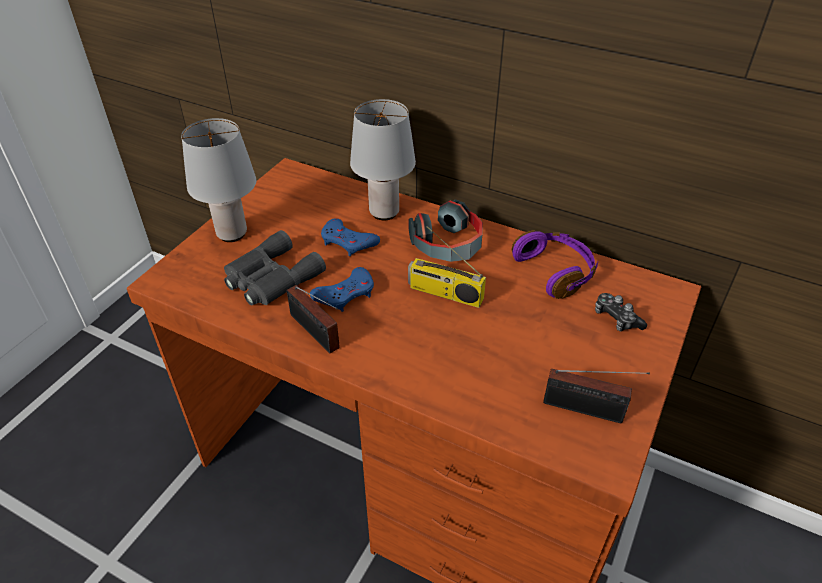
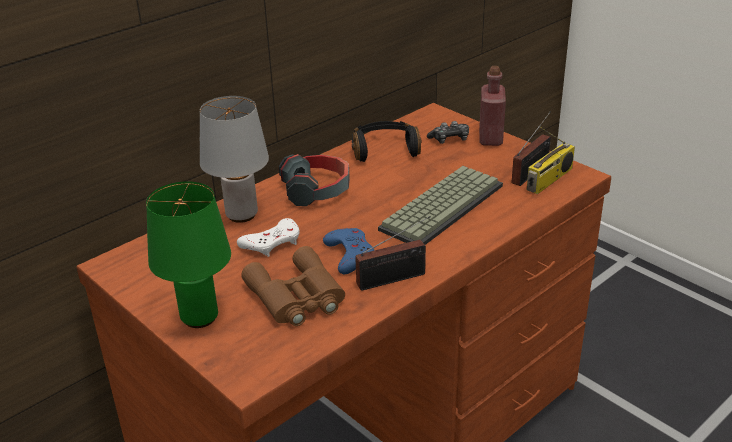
camera: 70 degrees left, 10 degrees down
(232, 233) = (198, 317): grey table lamp -> green table lamp
(270, 278) = (297, 298): grey binoculars -> brown binoculars
(348, 242) = (272, 242): blue game controller -> white game controller
(444, 293) = (380, 204): radio -> radio (549, 180)
(463, 340) = (441, 206): none -> keyboard
(555, 271) = (384, 150): purple headphones -> black headphones
(646, 355) = (490, 138): none -> red bottle

